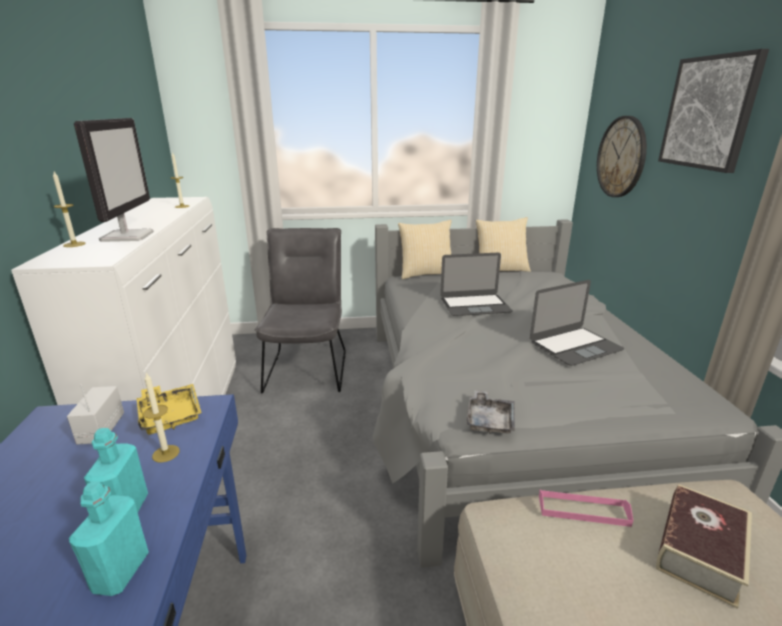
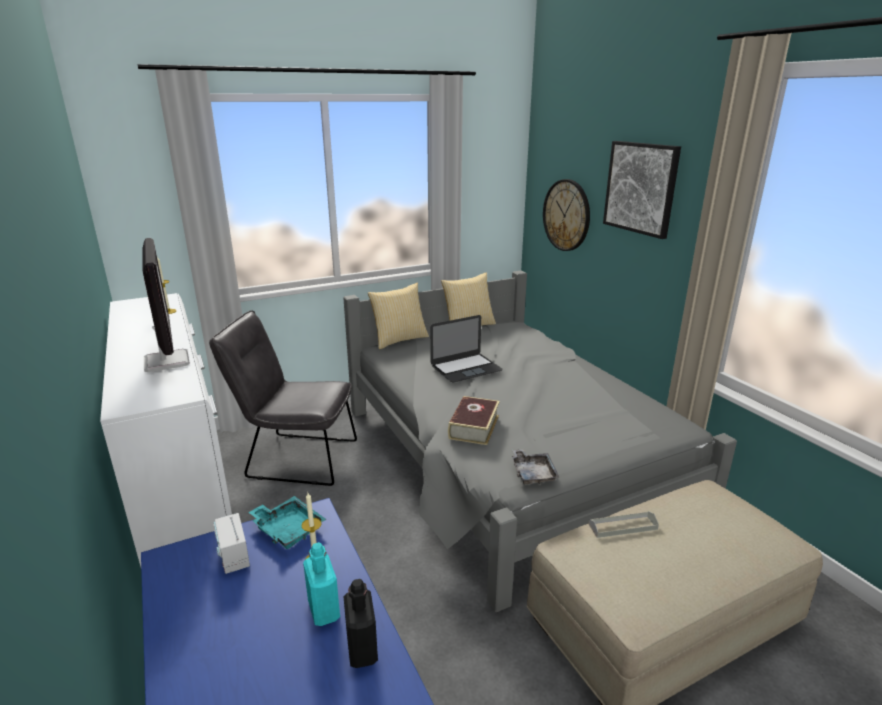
camera: 20 degrees left, 0 degrees up
(74, 244) = (121, 380): candle -> none
(120, 572) = (362, 650): turquoise bottle -> black bottle
(170, 415) = (288, 529): yellow tray -> turquoise tray
(308, 367) = (295, 458): grey chair -> grey chair turned 60 degrees counterclockwise
(575, 345) = (568, 394): laptop -> none
(583, 510) = (622, 526): pink tray -> grey tray
(699, 550) = (703, 533): book -> book (474, 427)

